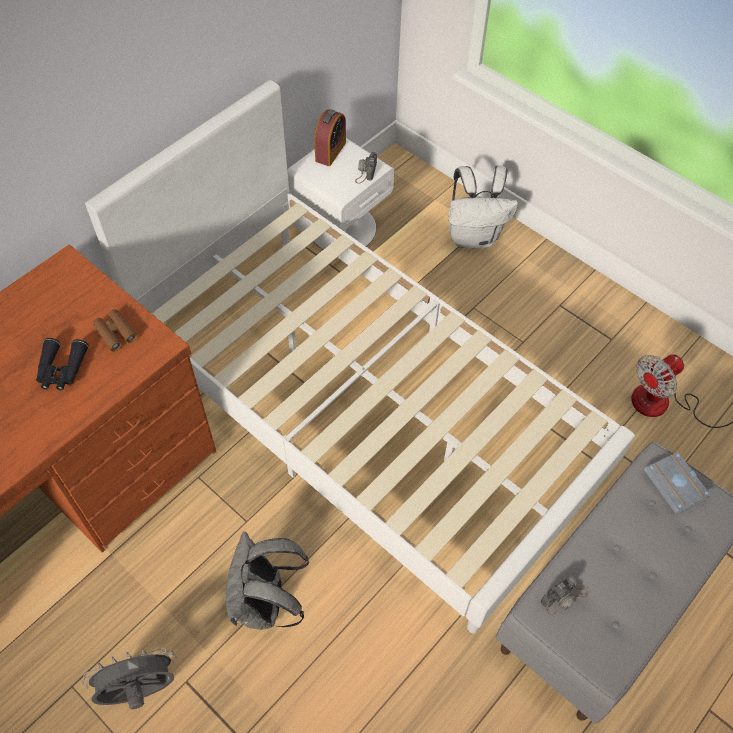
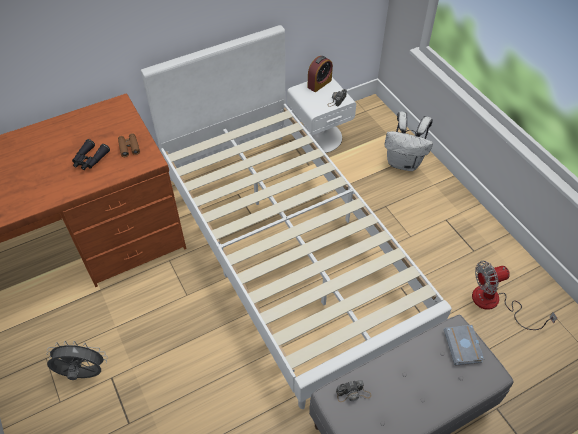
camera: 20 degrees right, 5 degrees down
(265, 604) = (177, 347): grey backpack -> none

